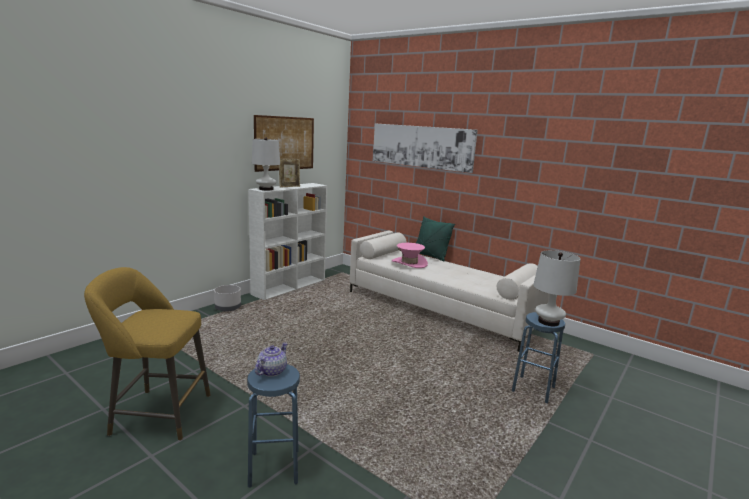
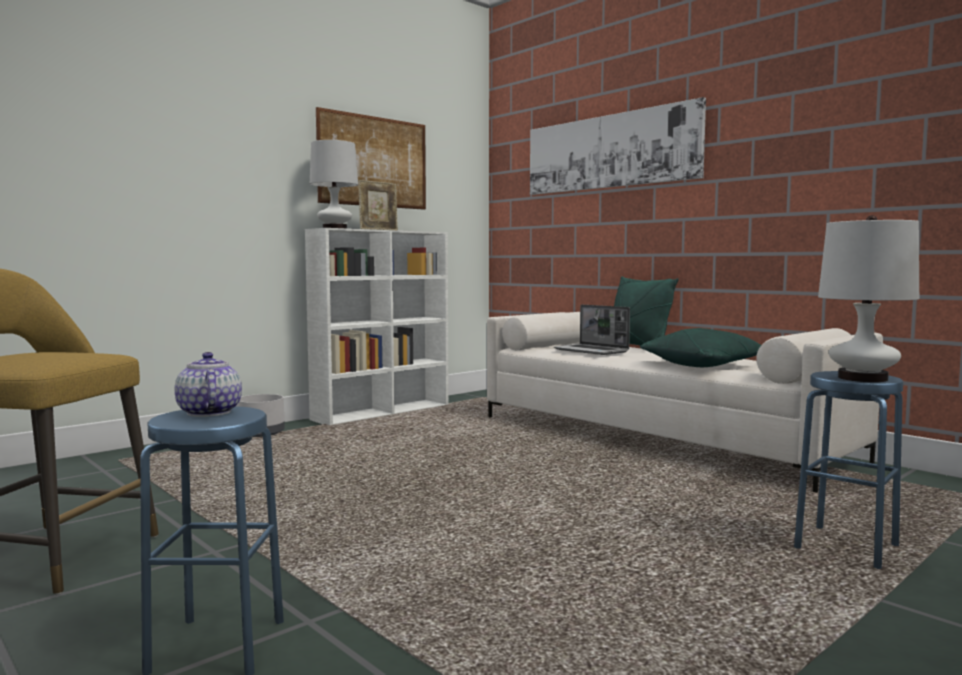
camera: 10 degrees right, 10 degrees down
(271, 371) = (208, 412): teapot -> teapot turned 60 degrees counterclockwise
(409, 263) = (592, 351): pink hat -> laptop
(468, 280) = (703, 365): none -> green pillow

